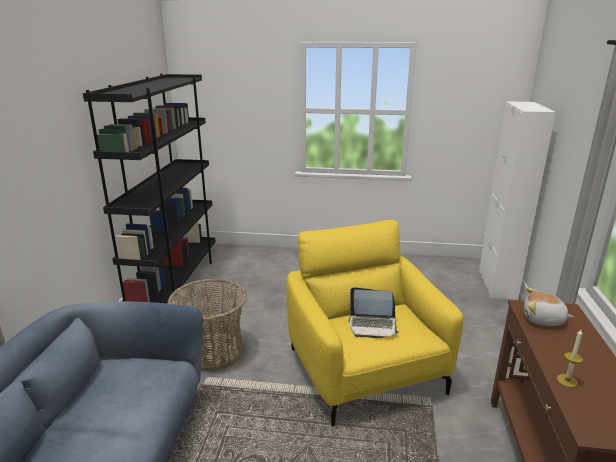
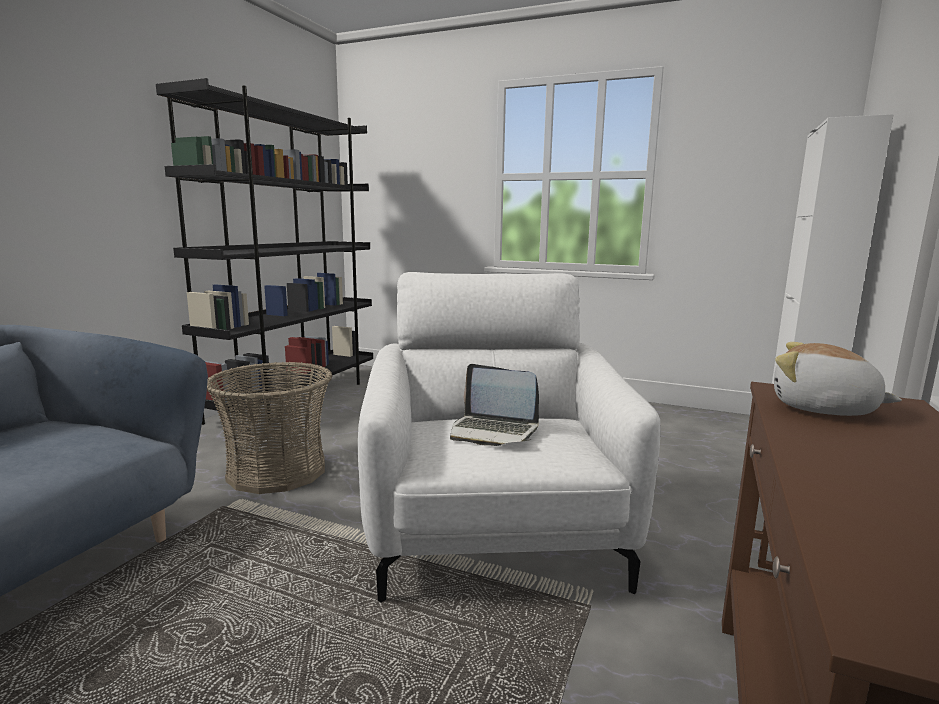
camera: 15 degrees right, 10 degrees down
(366, 371) = (495, 531): yellow armchair -> white armchair
(567, 380) = (848, 500): candle -> none

